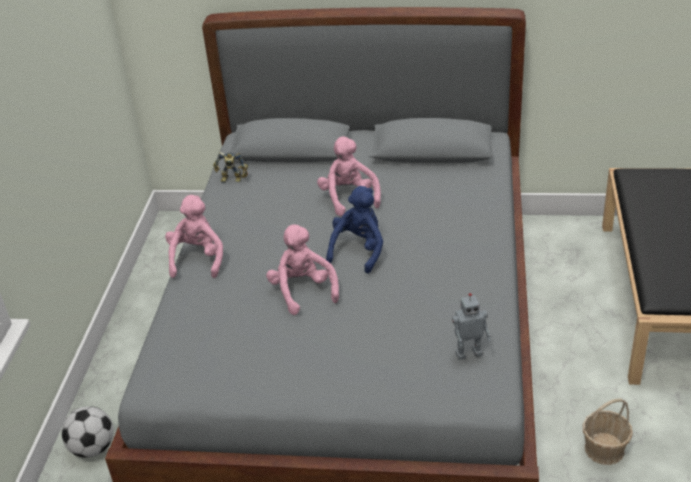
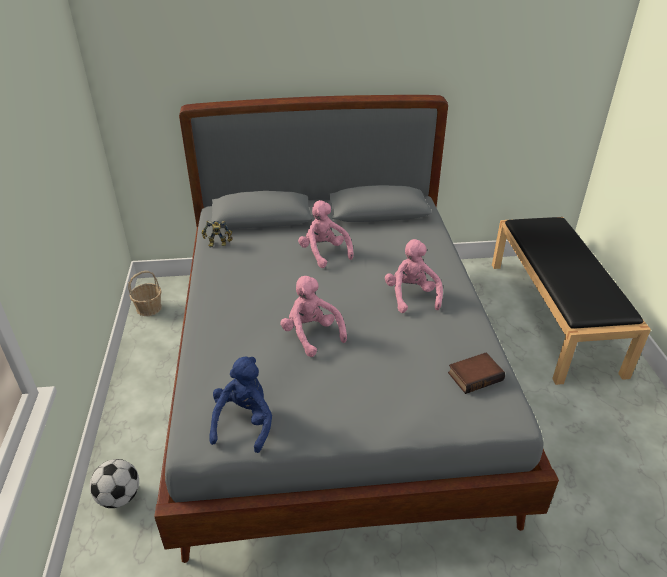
camera: 15 degrees left, 0 degrees up
(198, 259) = (207, 314): pink plush toy -> pink plush toy (411, 296)
(359, 250) = (348, 295): blue plush toy -> blue plush toy (244, 422)
(468, 352) = (475, 375): toy robot -> book
(604, 449) = (557, 440): basket -> basket (149, 308)

